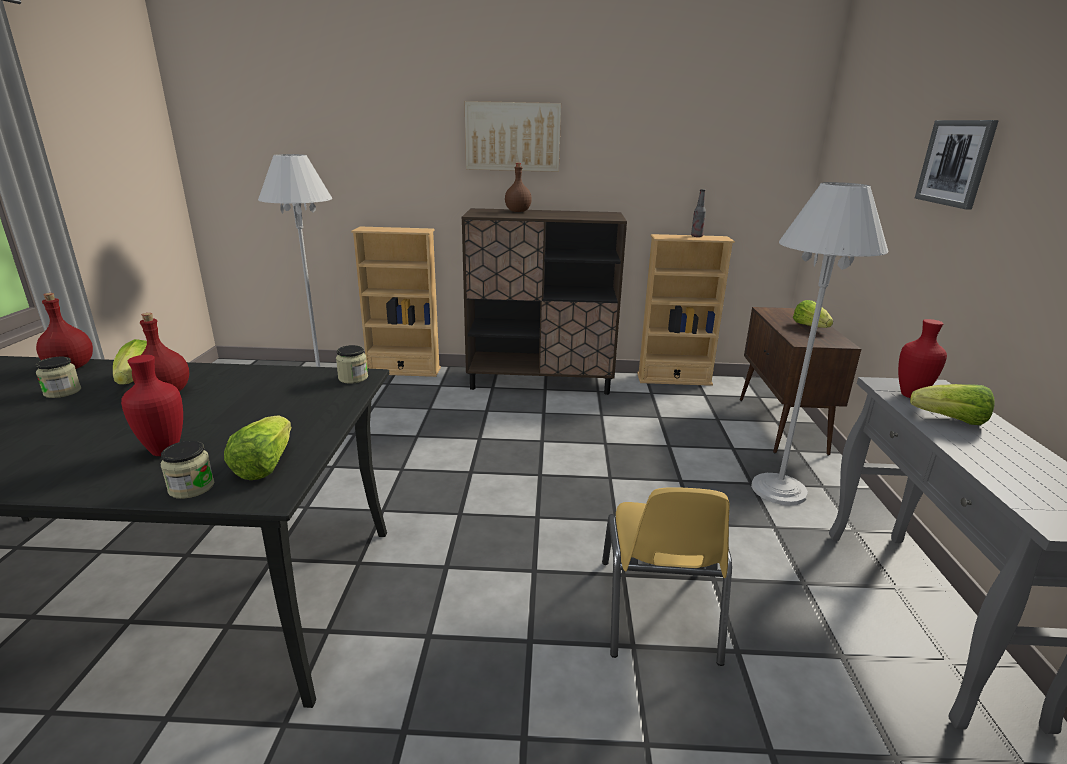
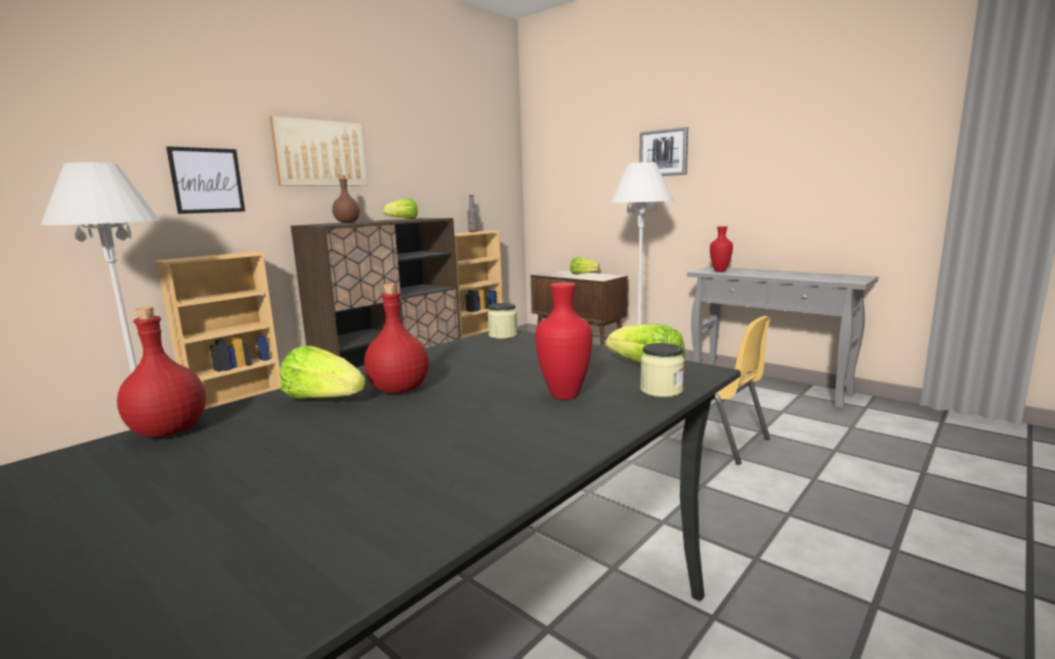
camera: 50 degrees left, 10 degrees down
(62, 392) = (270, 436): jar -> none
(405, 162) = (207, 180): none -> picture
(950, 420) = (752, 273): lettuce -> lettuce (403, 219)

